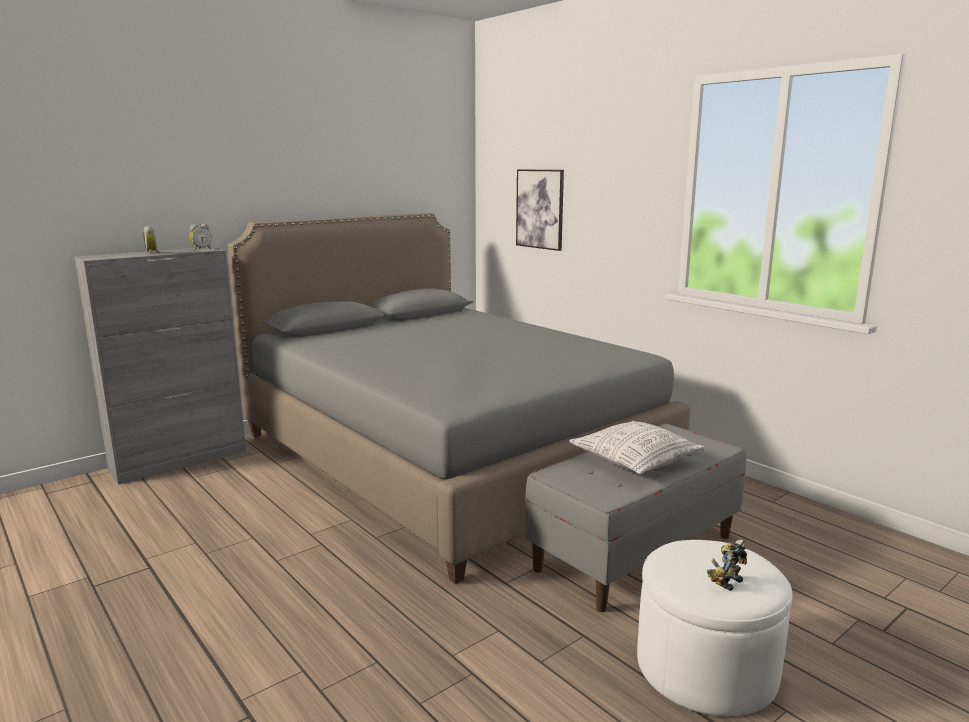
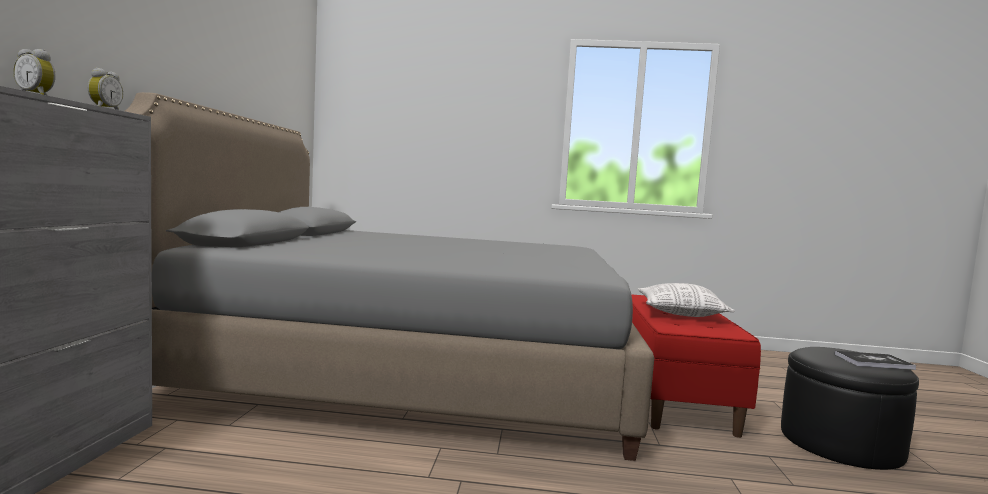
camera: 45 degrees left, 10 degrees down
(540, 209) = (406, 137): picture -> none
(634, 552) = (672, 395): grey bench -> red bench
(706, 667) = (840, 443): white ottoman -> black ottoman
(726, 581) = (873, 362): toy robot -> book

